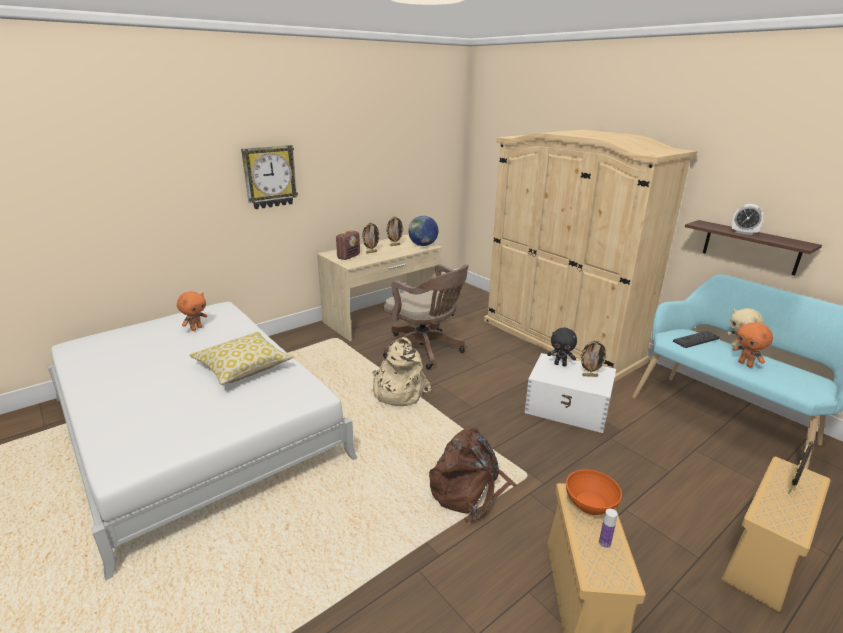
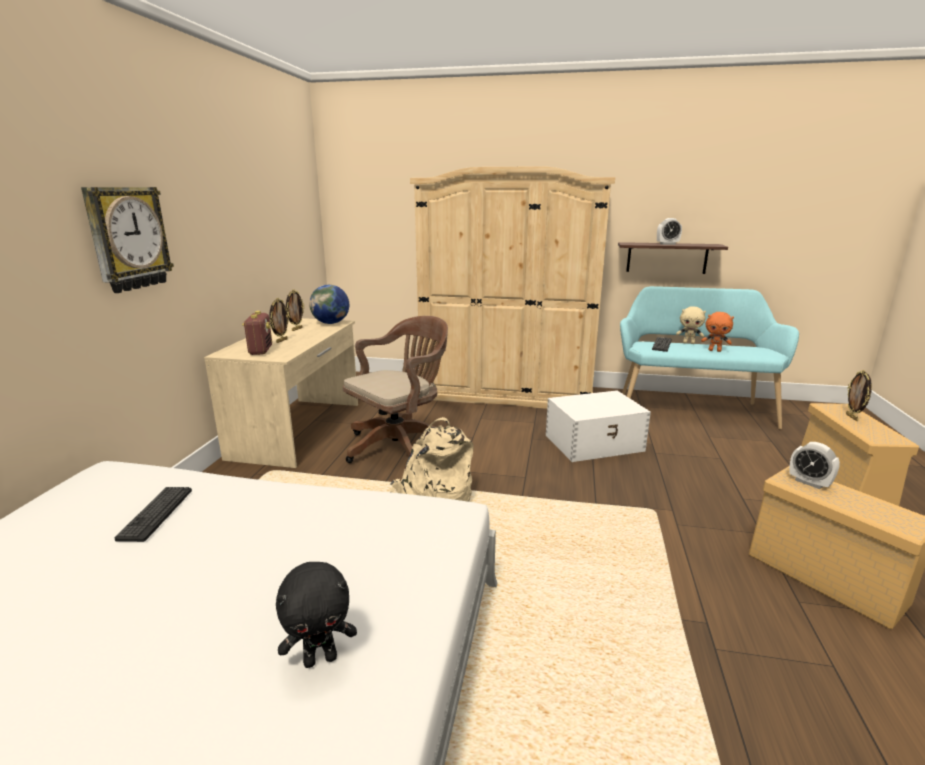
camera: 40 degrees left, 5 degrees down
(196, 328) = (111, 512): orange plush toy -> none
(208, 336) = (156, 513): none -> keyboard
(243, 368) = (296, 528): pillow -> none
(425, 350) = (400, 445): brown office chair -> brown office chair turned 45 degrees counterclockwise
(469, 491) = (636, 550): brown backpack -> none
(560, 364) = (577, 401): black plush toy -> black plush toy (321, 658)
(590, 375) = (611, 401): picture frame -> none
(591, 504) = (809, 482): orange bowl -> alarm clock
(604, 543) = (866, 504): bottle -> none

